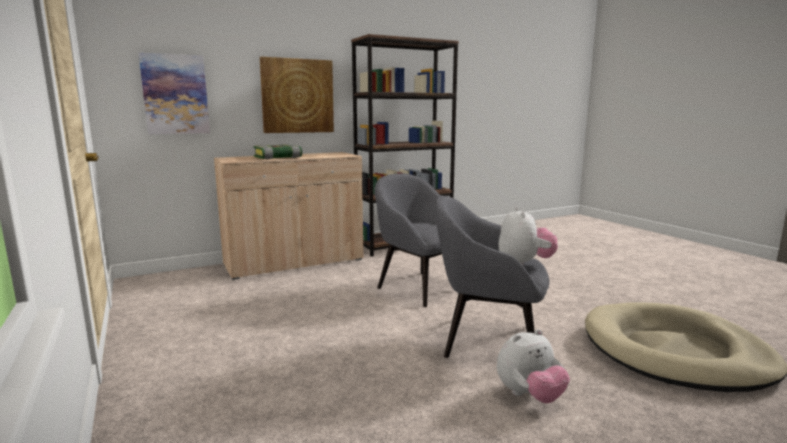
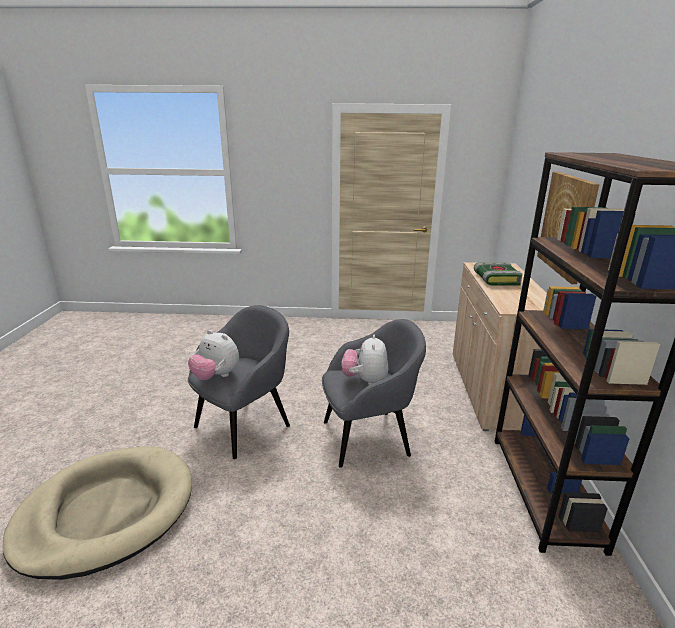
camera: 120 degrees right, 10 degrees up
(175, 94) = (520, 200): picture -> none
(529, 396) = (181, 408): plush toy -> plush toy (365, 380)

